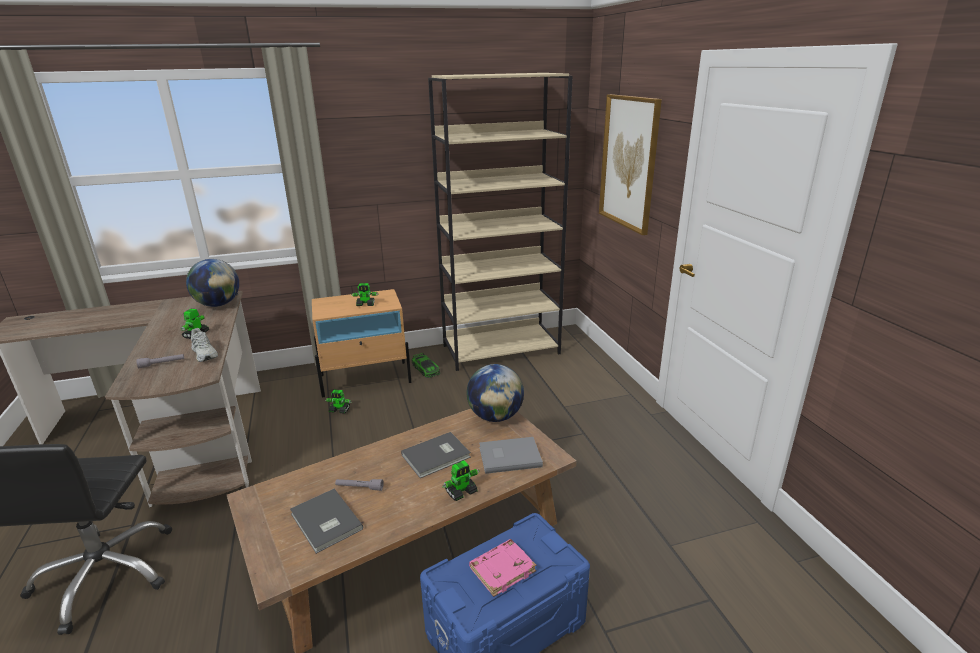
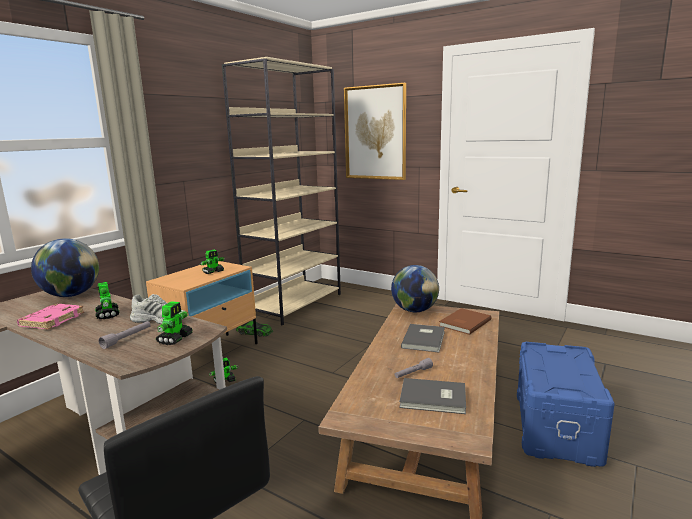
camera: 40 degrees left, 10 degrees down
(461, 492) = (476, 347): toy robot -> toy robot (175, 339)
(502, 569) = (560, 370): pink book -> pink book (52, 320)
(508, 456) = (463, 323): grey book -> brown book

